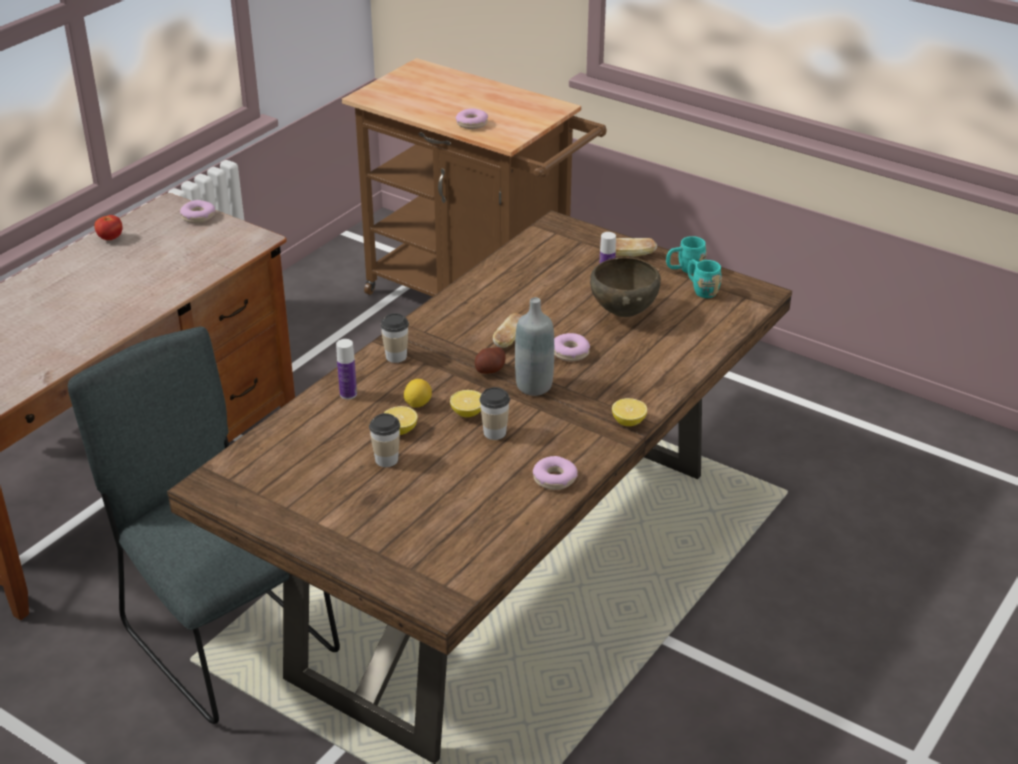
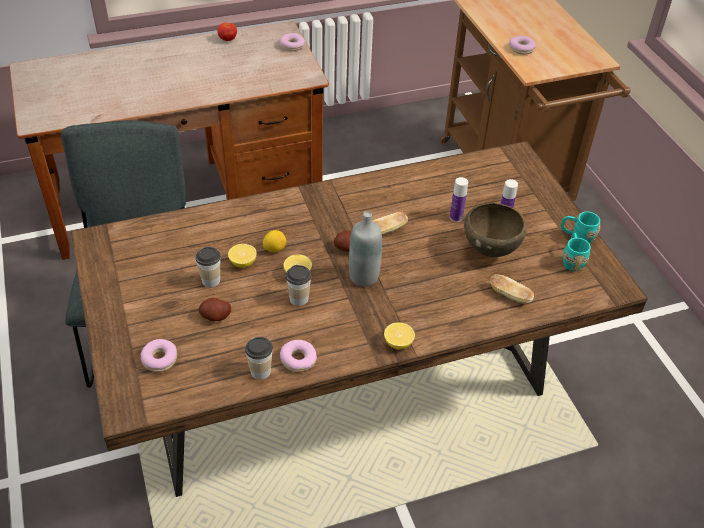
camera: 35 degrees right, 10 degrees up
(348, 394) = (241, 218): bottle -> bottle (456, 217)
(396, 356) = (300, 205): cup -> cup (260, 371)
(430, 485) = (215, 316): none -> potato
(570, 352) = (417, 263): donut -> donut (160, 359)
(631, 255) = (548, 205): bread -> bread (510, 296)

